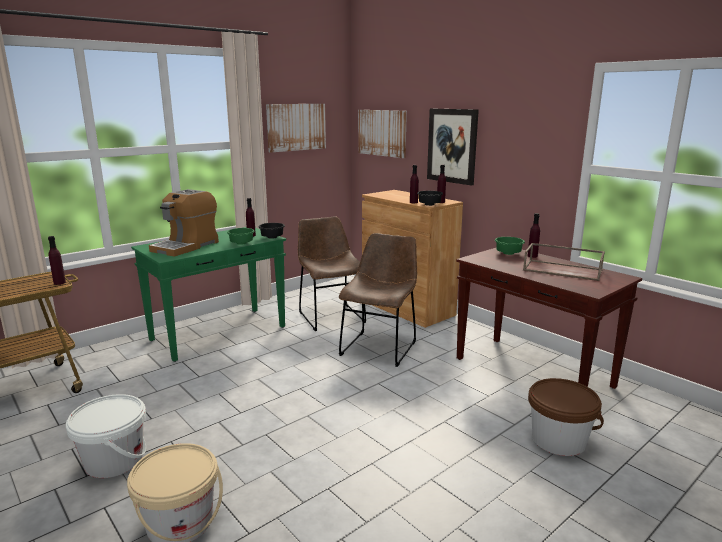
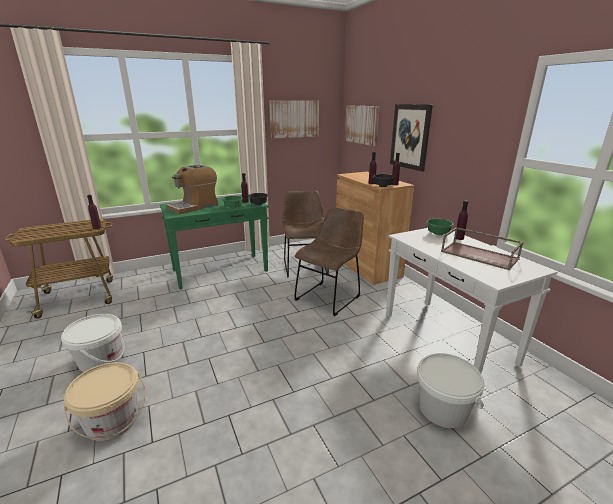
camera: 15 degrees right, 5 degrees up
(534, 373) = (448, 339): brown console table -> white console table
(558, 440) = (443, 409): brown bucket -> white bucket

